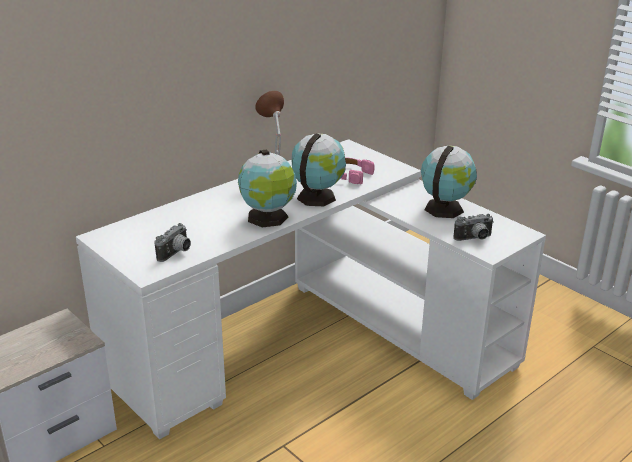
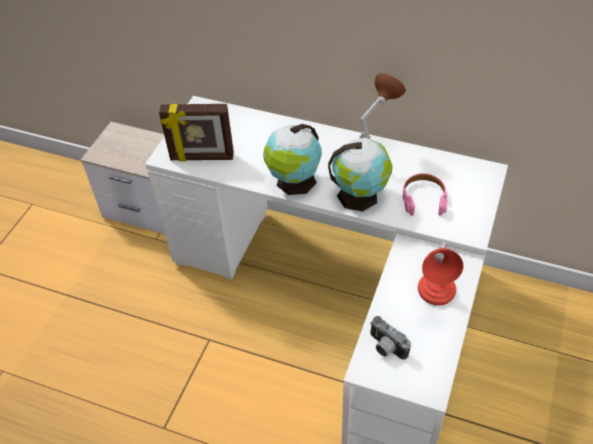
camera: 65 degrees right, 20 degrees up
(176, 253) = (202, 157): camera -> picture frame
(444, 208) = (434, 300): globe -> red table lamp

